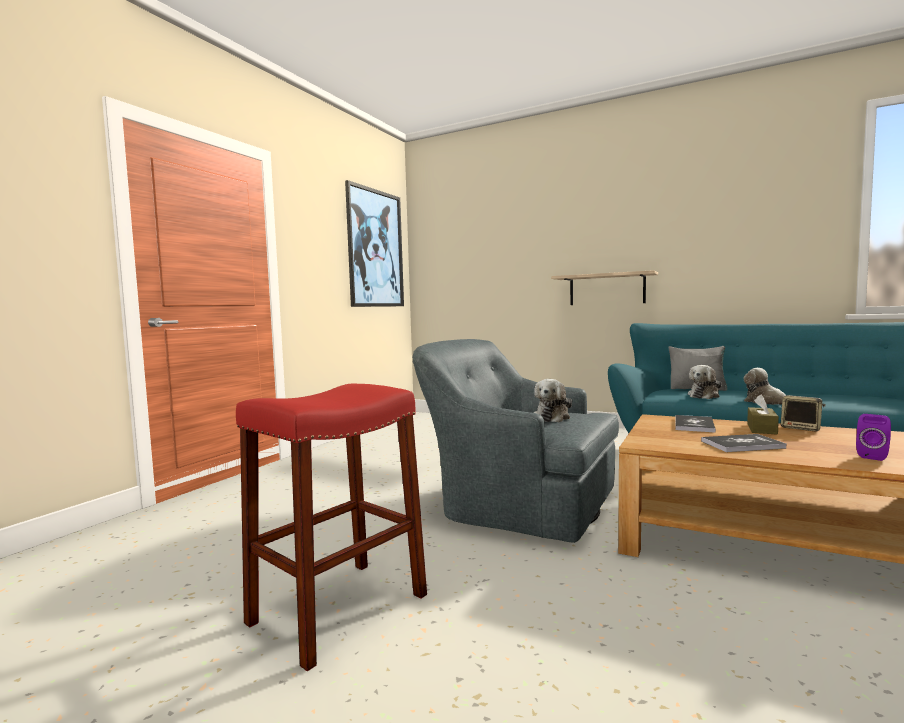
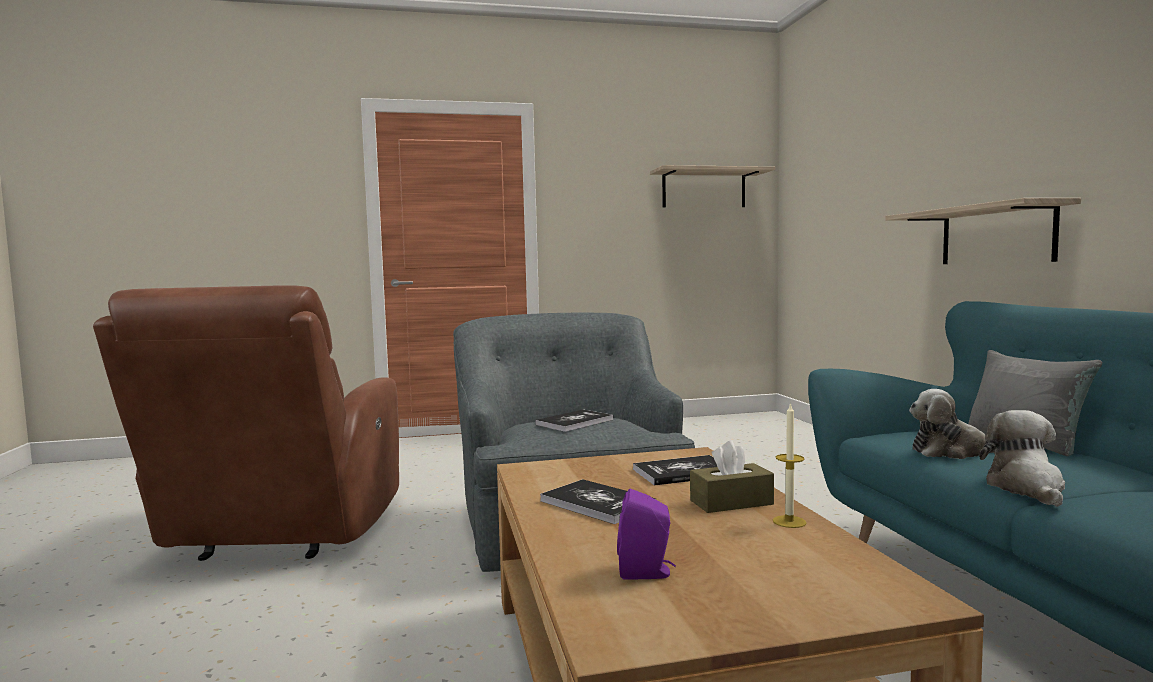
camera: 50 degrees right, 0 degrees up
(338, 609) = (281, 536): red stool -> brown armchair
(375, 248) = (704, 189): picture -> shelf
(552, 417) = (574, 422): plush toy -> book
(801, 428) = (789, 522): speaker -> candle

